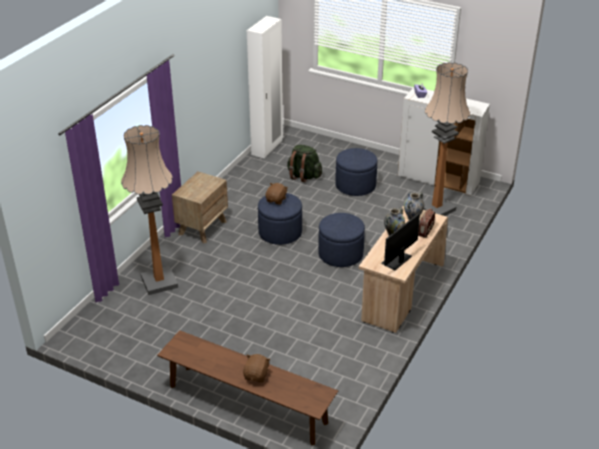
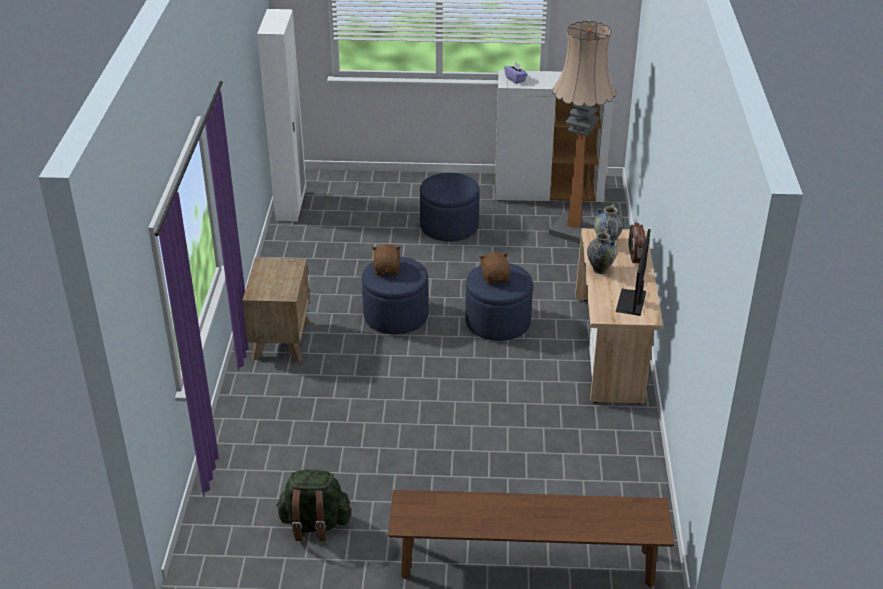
camera: 25 degrees left, 0 degrees up
(159, 282) = (275, 435): floor lamp -> none
(256, 375) = (548, 515): brown plush toy -> brown plush toy (495, 278)
(303, 176) = (371, 232): green backpack -> green backpack (314, 524)

